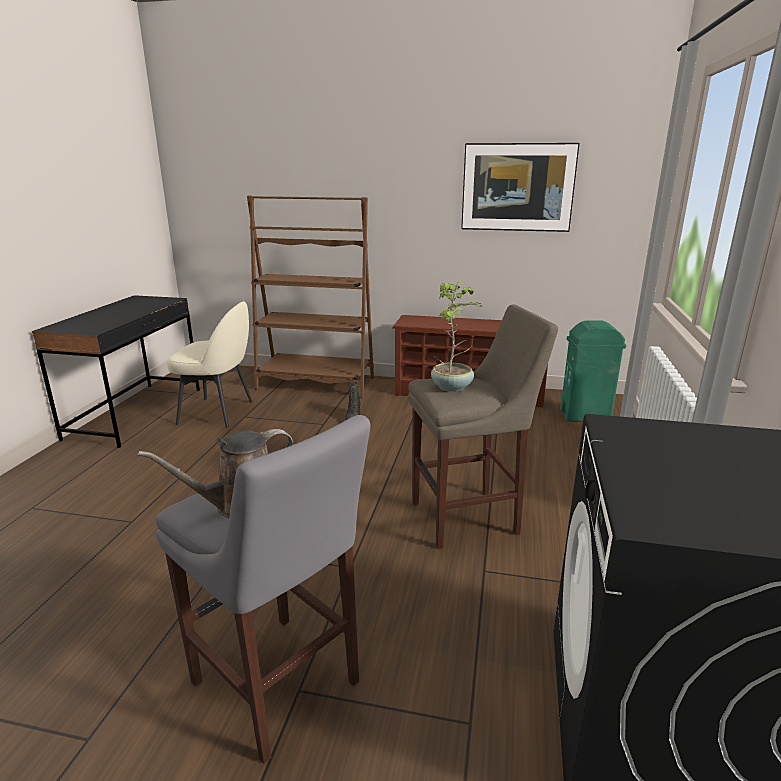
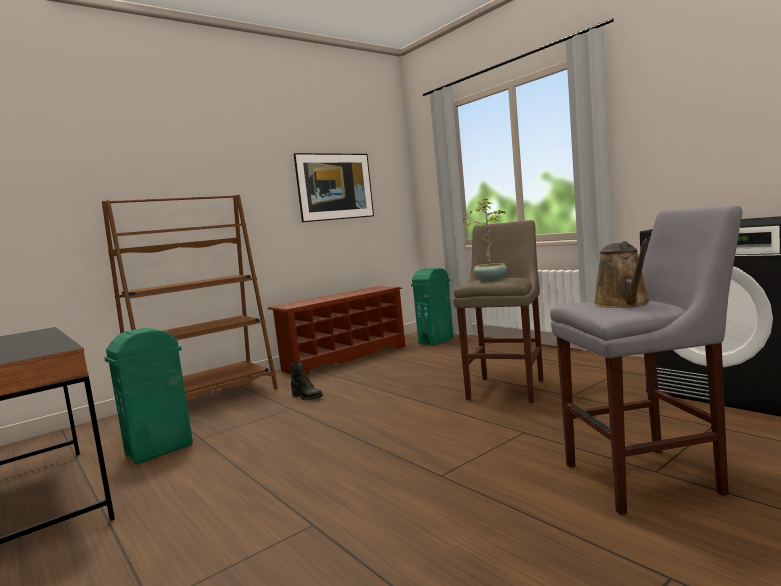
camera: 50 degrees left, 15 degrees down
(218, 412) = (160, 450): beige chair -> green trash can

